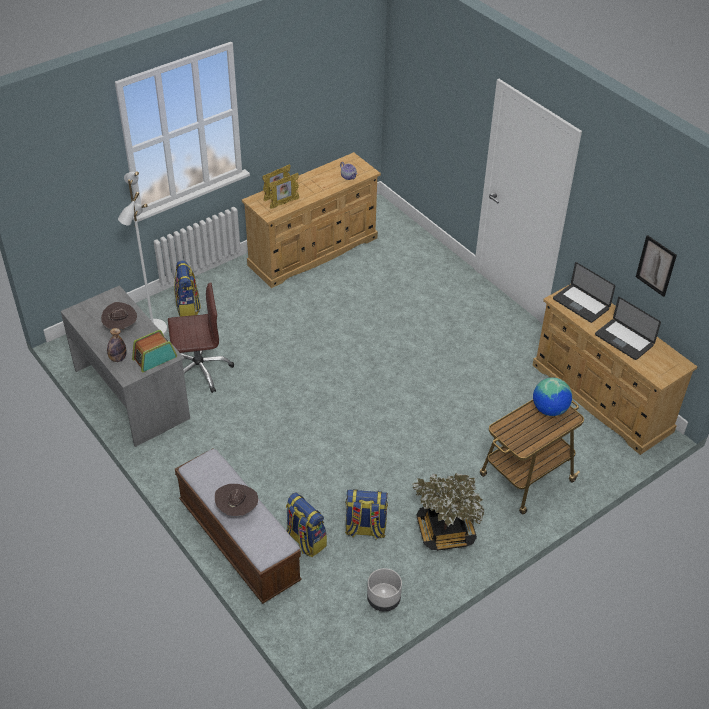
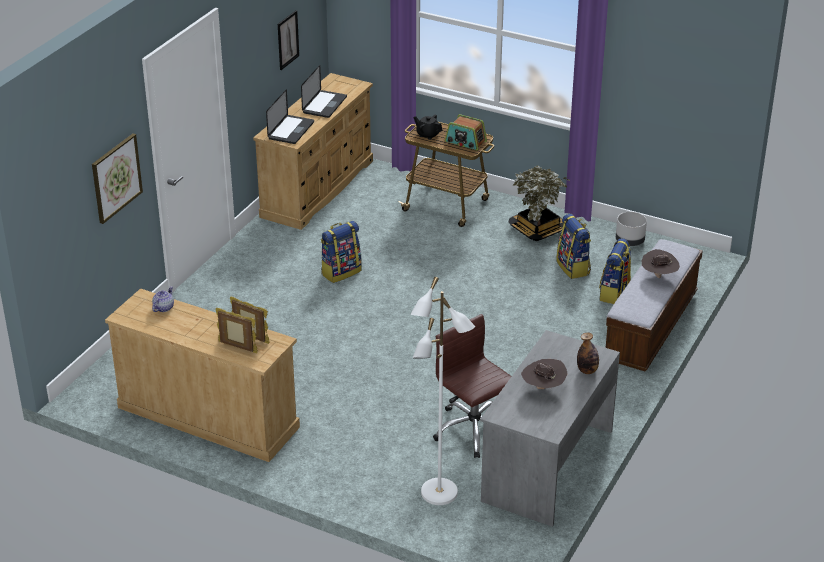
camera: 115 degrees left, 10 degrees down
(154, 358) = (564, 347): radio -> radio (465, 142)
(188, 306) = (378, 481): backpack -> backpack (341, 272)
(453, 129) = (116, 178): none -> picture
(549, 410) = (428, 135): globe -> black teapot

